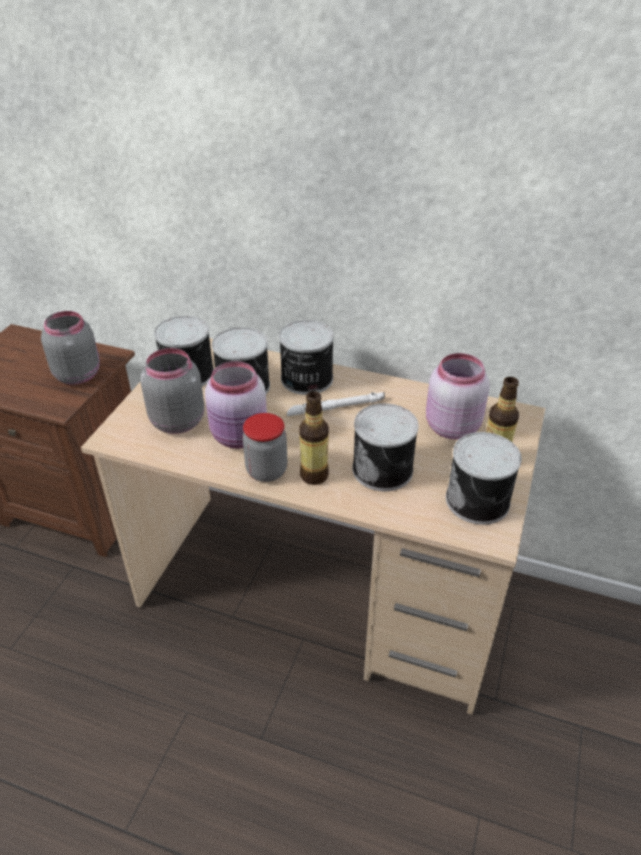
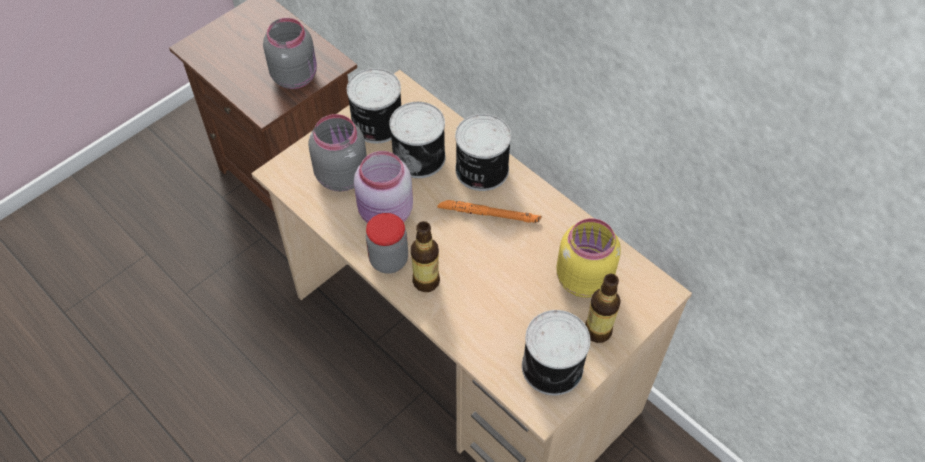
camera: 25 degrees right, 15 degrees up
(336, 407) = (489, 214): white flashlight -> orange flashlight
(384, 469) = (491, 299): can -> none
(450, 426) = (582, 278): pink jar -> yellow jar

